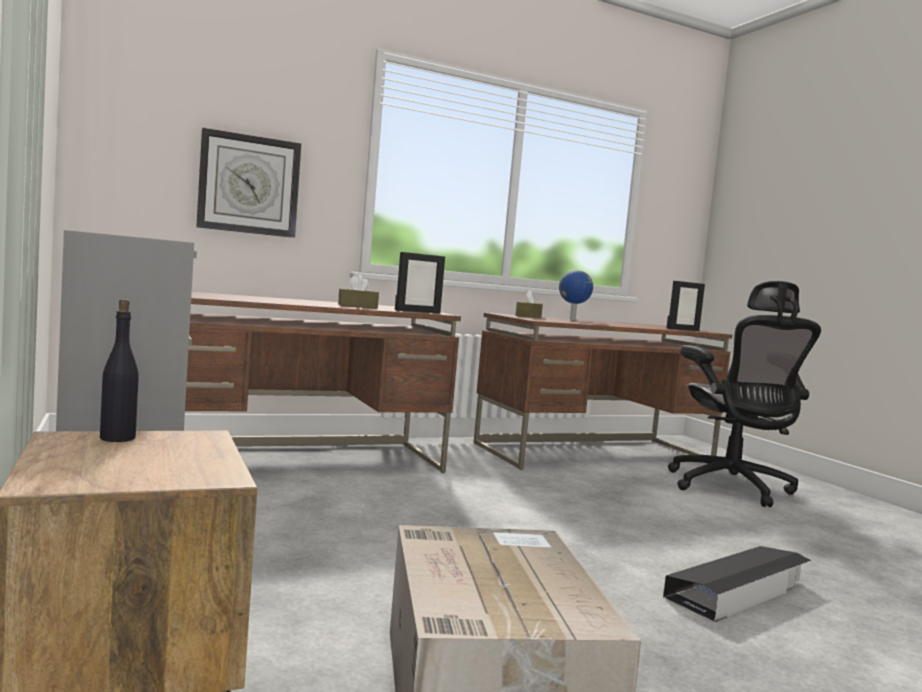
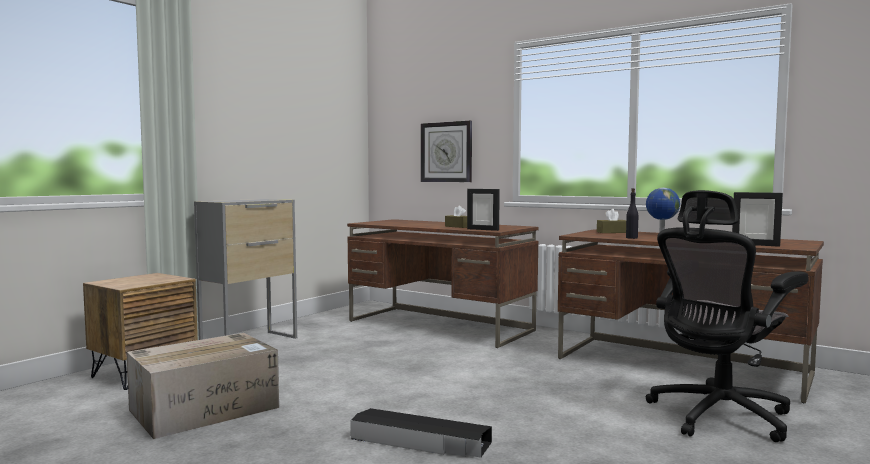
camera: 60 degrees right, 0 degrees up
(117, 438) = (160, 276): black bottle -> black bottle (631, 238)

